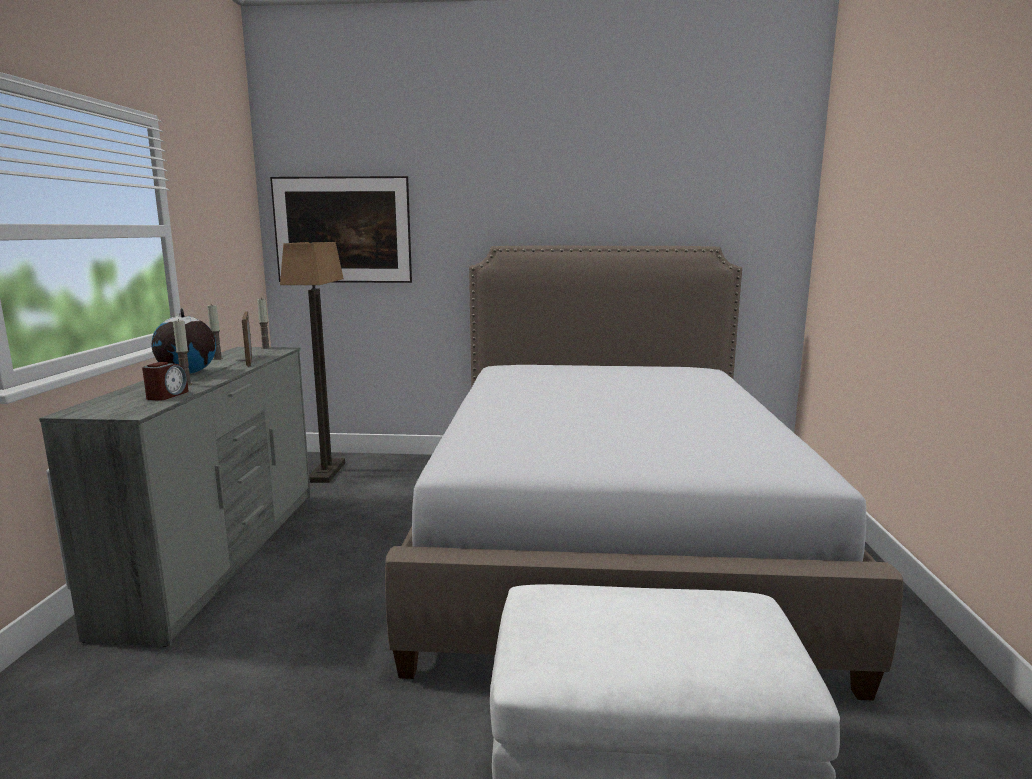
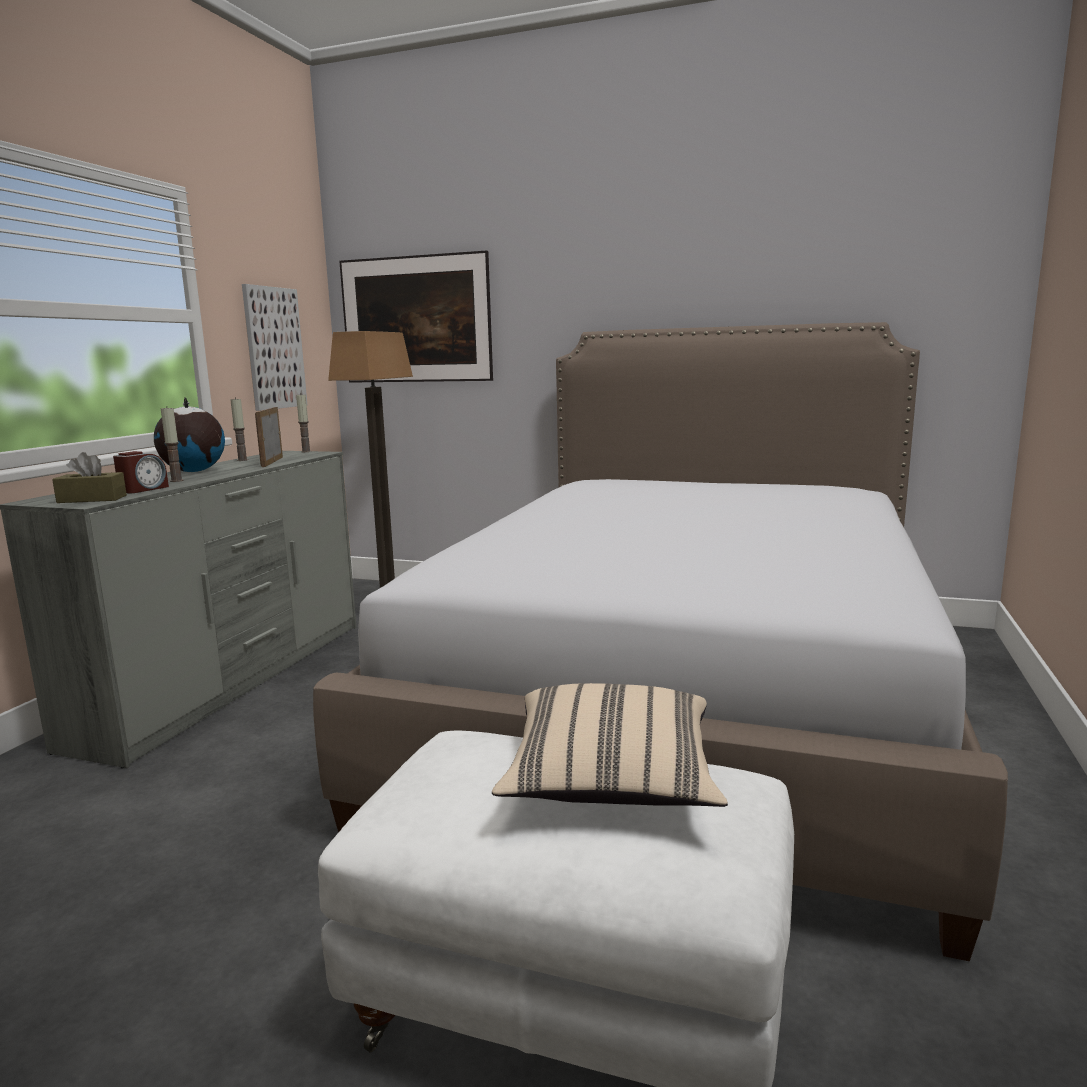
camera: 15 degrees right, 0 degrees up
(131, 408) = (92, 499): none -> brown tissue box
(223, 255) = (274, 348): none -> picture
(676, 612) = (611, 782): none -> beige pillow

